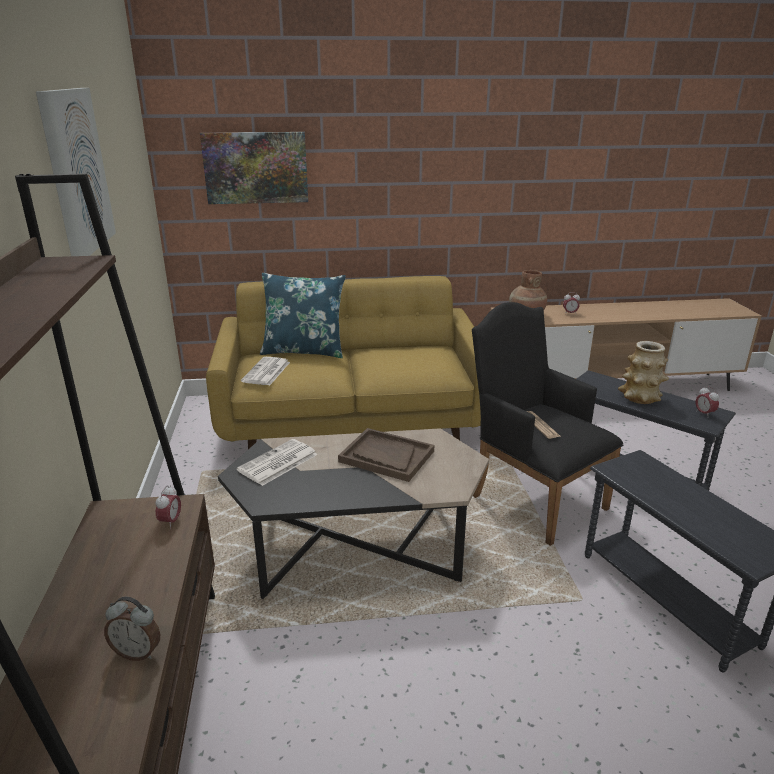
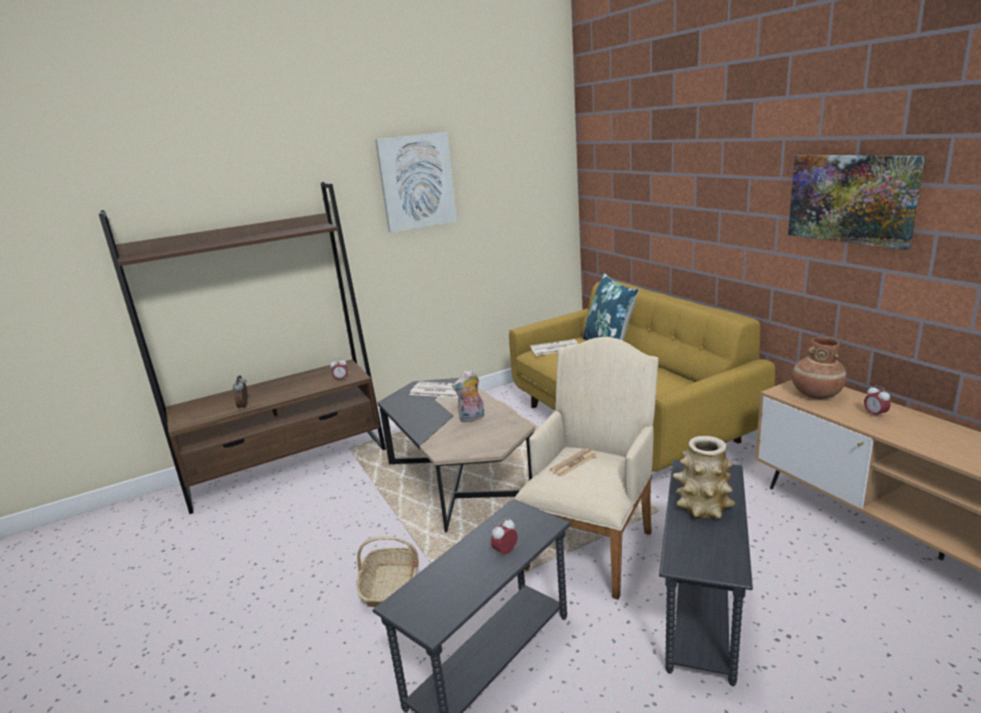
camera: 70 degrees right, 5 degrees down
(256, 167) = (628, 186): picture -> picture (851, 198)
(386, 456) = (472, 418): brown tray -> plush toy
(532, 498) = (592, 544): black armchair -> beige armchair
(535, 648) = (391, 586): none -> basket
(704, 414) = (711, 559): alarm clock -> alarm clock (505, 552)

